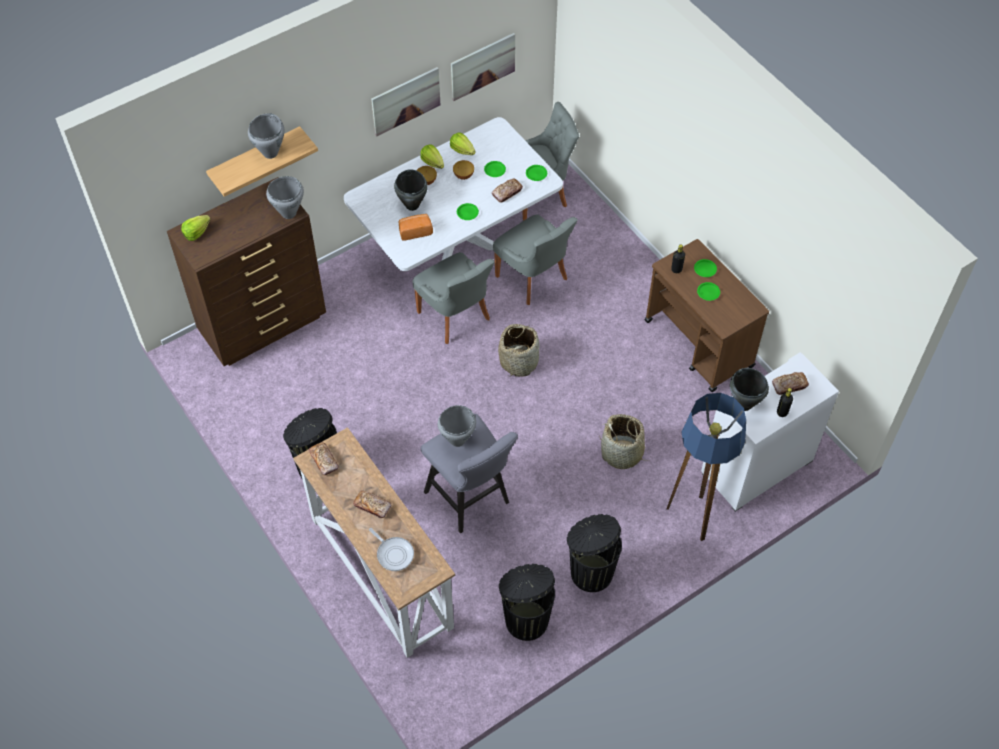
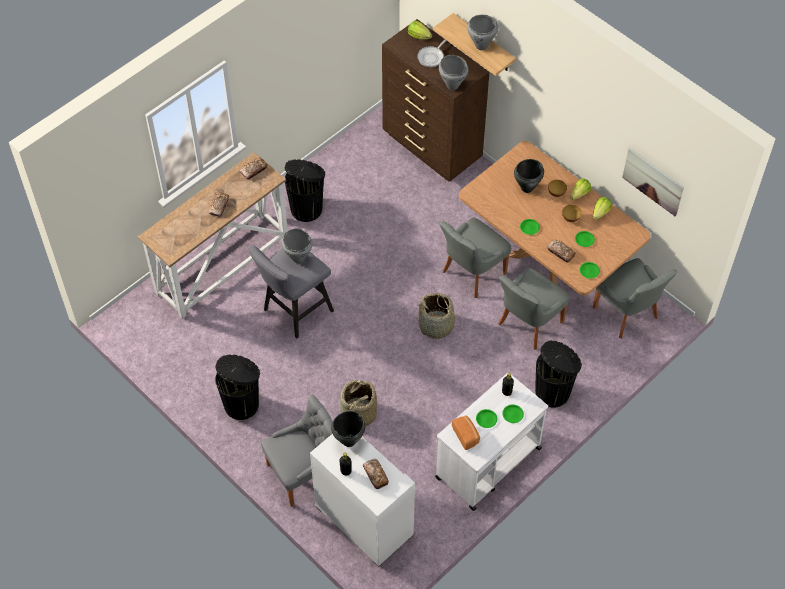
camera: 80 degrees right, 0 degrees up
(393, 553) = (181, 226): frying pan -> frying pan (431, 57)
(405, 101) = (590, 133): picture -> none
(415, 231) = (499, 195): bread -> bread (466, 435)
(456, 248) = (546, 262): white dining table -> brown dining table
(526, 619) = (195, 365): black trash can -> black trash can (553, 391)
(692, 519) = (302, 473): floor lamp -> grey chair
(699, 344) = (487, 463): brown cart -> white cart

